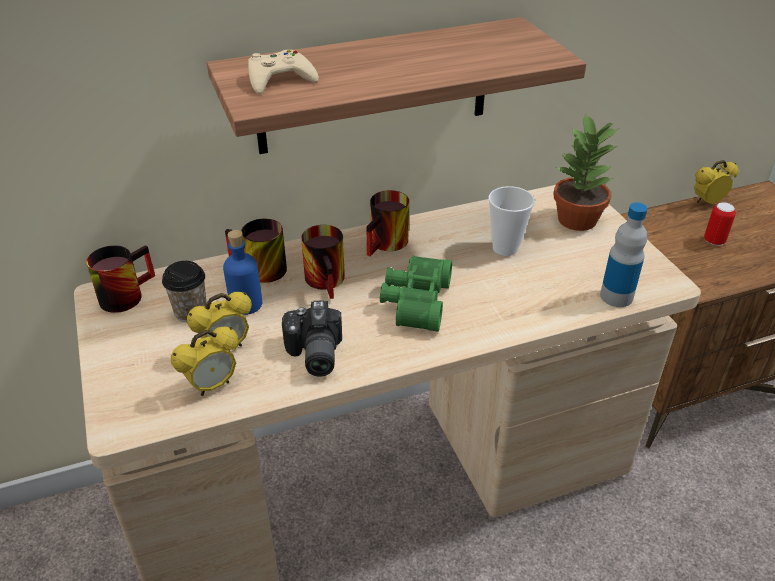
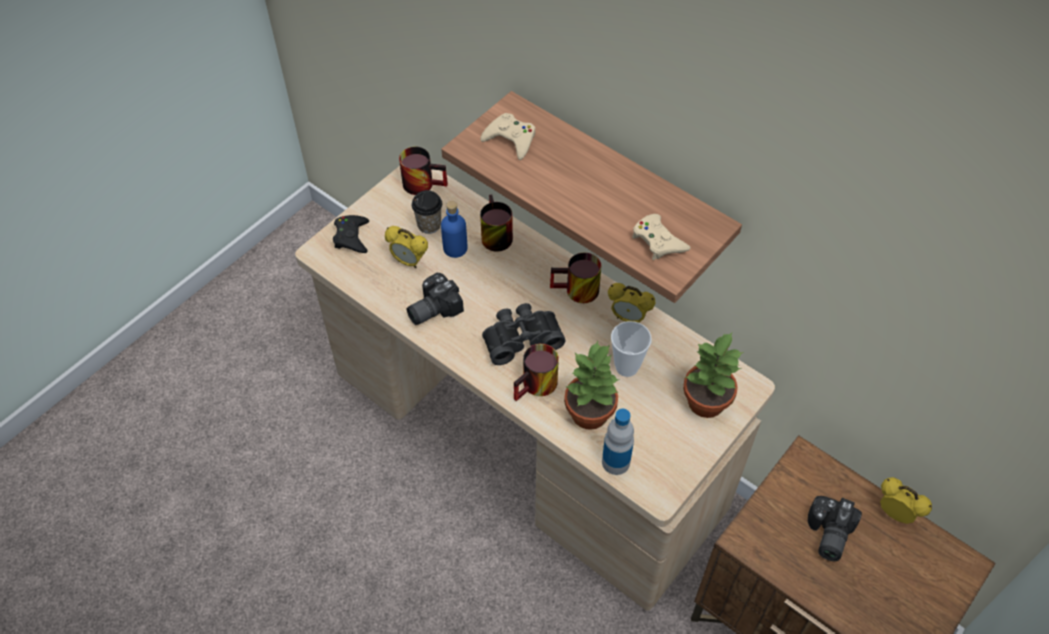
camera: 60 degrees right, 15 degrees up
(132, 385) = (351, 237): none -> black game controller
(212, 386) = (374, 274): alarm clock -> alarm clock (628, 318)
(329, 281) = (510, 279): mug -> mug (537, 387)
(414, 302) = (521, 338): green binoculars -> black binoculars
(509, 51) = (658, 241): none -> beige game controller
(547, 291) = (590, 414): none -> potted plant
(714, 241) = (826, 534): can -> camera

